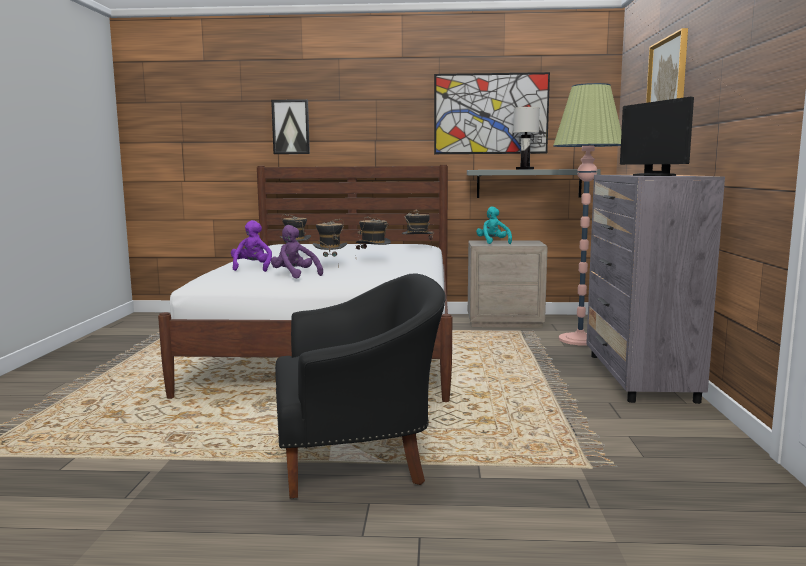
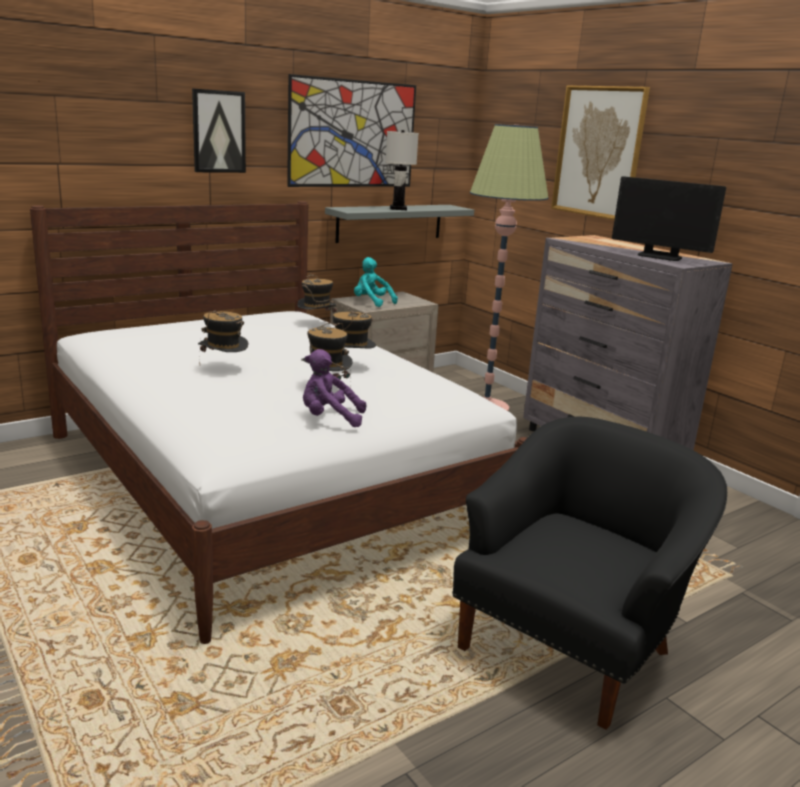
camera: 40 degrees left, 10 degrees up
(252, 268) = (241, 413): purple plush toy -> none
(291, 127) = (81, 141): picture -> picture (218, 131)

